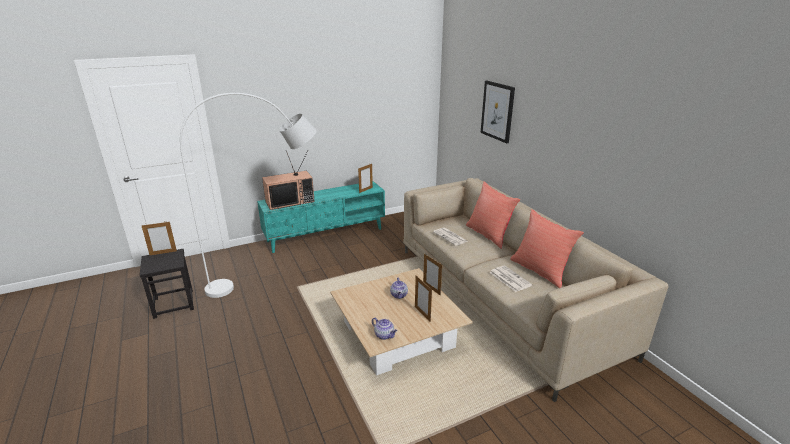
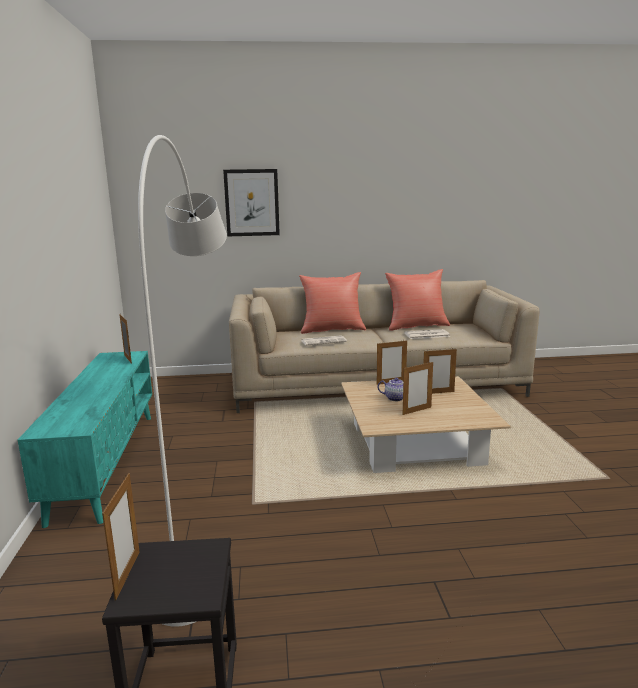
camera: 70 degrees left, 10 degrees down
(290, 201) = (79, 410): television -> none
(379, 307) = (417, 411): none -> picture frame
(384, 335) = (474, 414): teapot -> none

